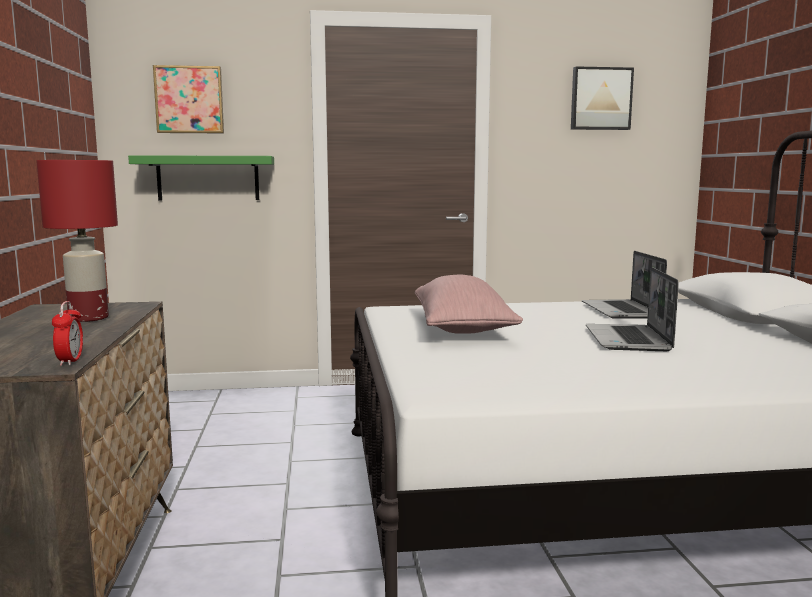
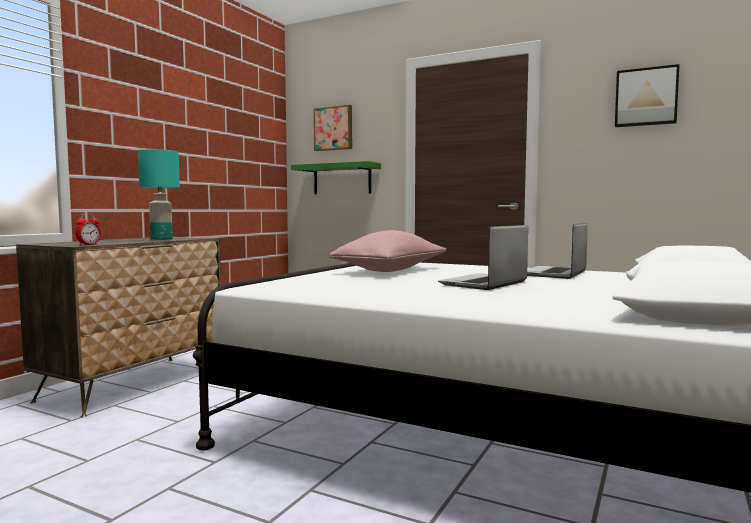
camera: 35 degrees right, 5 degrees down
(89, 318) = (162, 239): red table lamp -> turquoise table lamp

